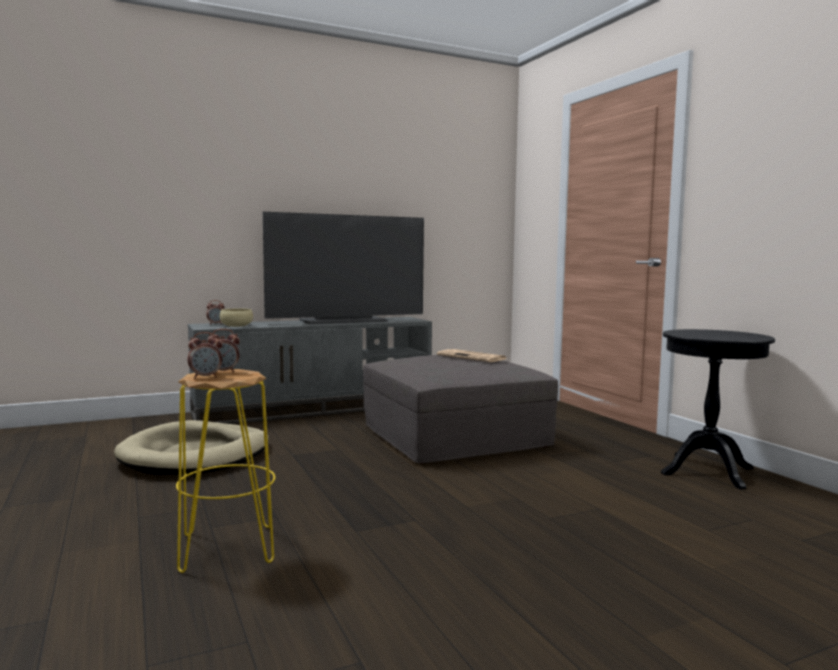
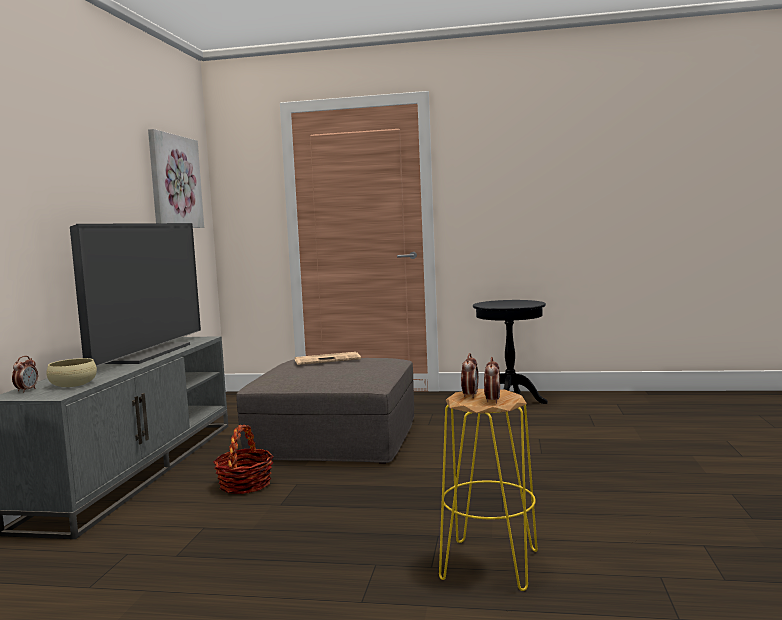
camera: 55 degrees left, 0 degrees up
(196, 455) = (194, 551): beige dog bed -> none
(319, 437) = (245, 485): none -> basket
(450, 183) = (174, 182): none -> picture

